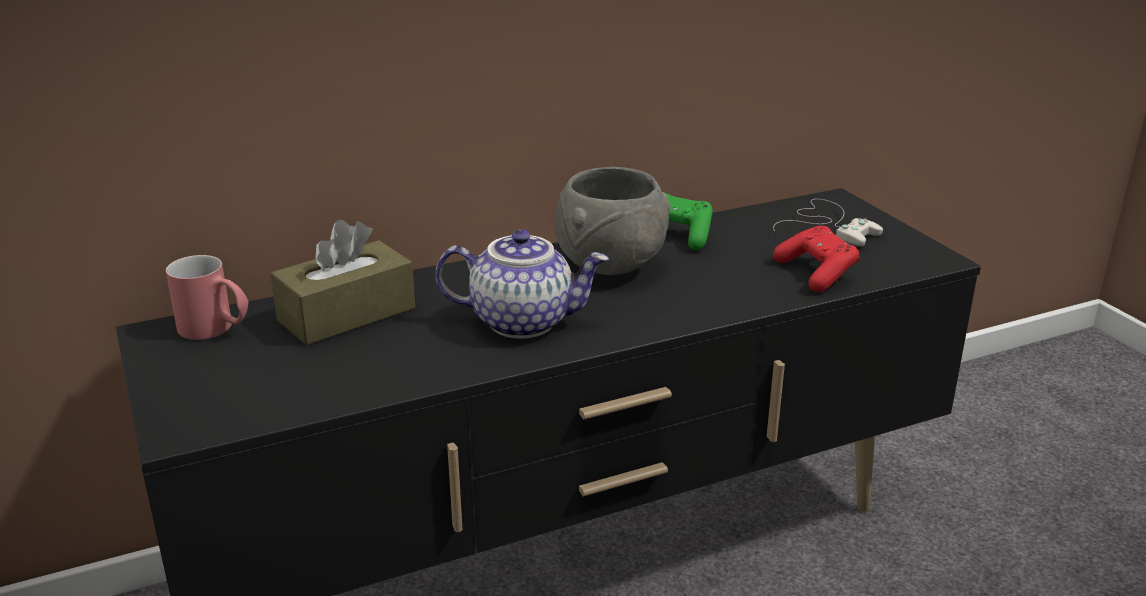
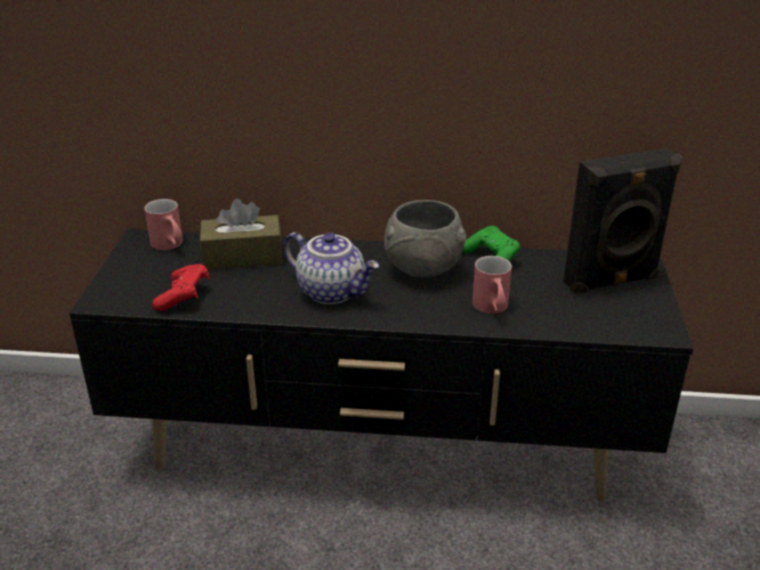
camera: 30 degrees right, 5 degrees up
(739, 286) = (492, 309): none -> red mug
(816, 273) = (558, 316): red game controller -> red game controller (184, 297)
(828, 225) = (612, 282): white game controller -> black speaker

